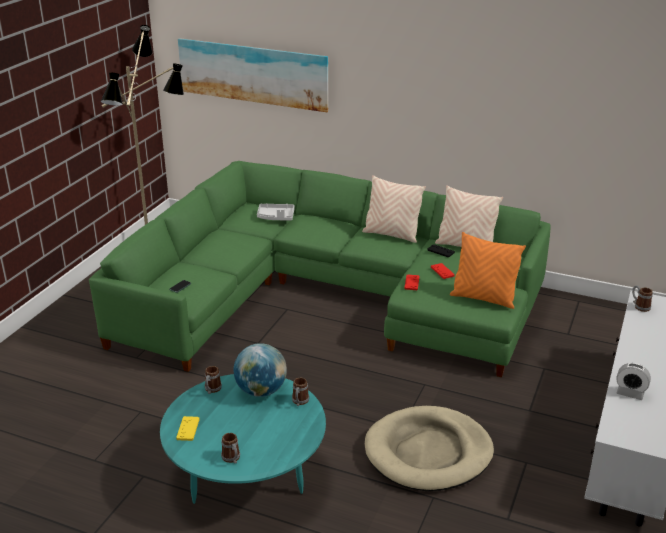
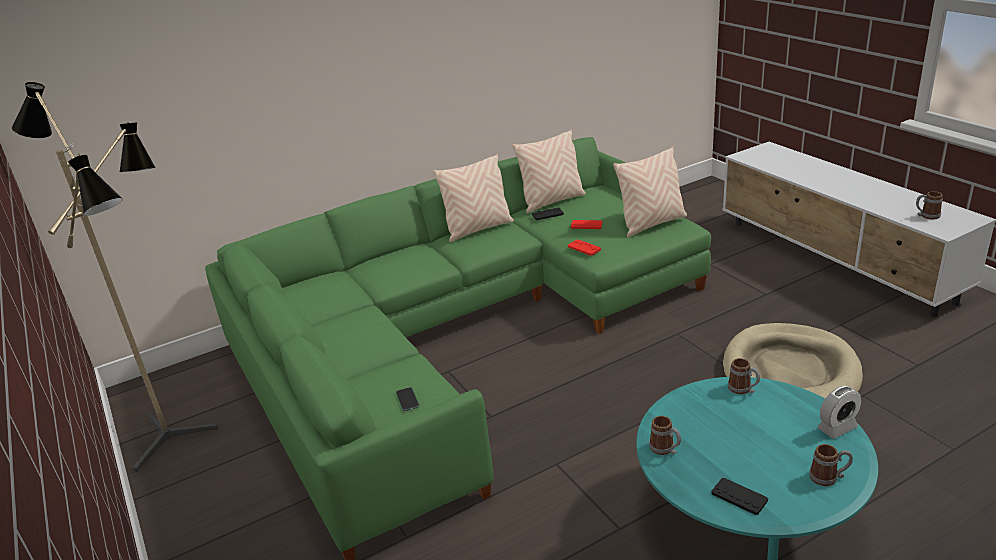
camera: 50 degrees left, 0 degrees up
(188, 429) = (739, 497): yellow game controller -> black game controller
(253, 73) = (200, 112): picture -> none
(261, 391) = (699, 410): globe -> none
(276, 217) = (340, 281): grey tray -> none
(483, 298) = (651, 224): orange pillow -> beige pillow
(630, 393) = (885, 205): alarm clock -> alarm clock (837, 428)
(639, 306) = (754, 160): mug -> mug (926, 216)

